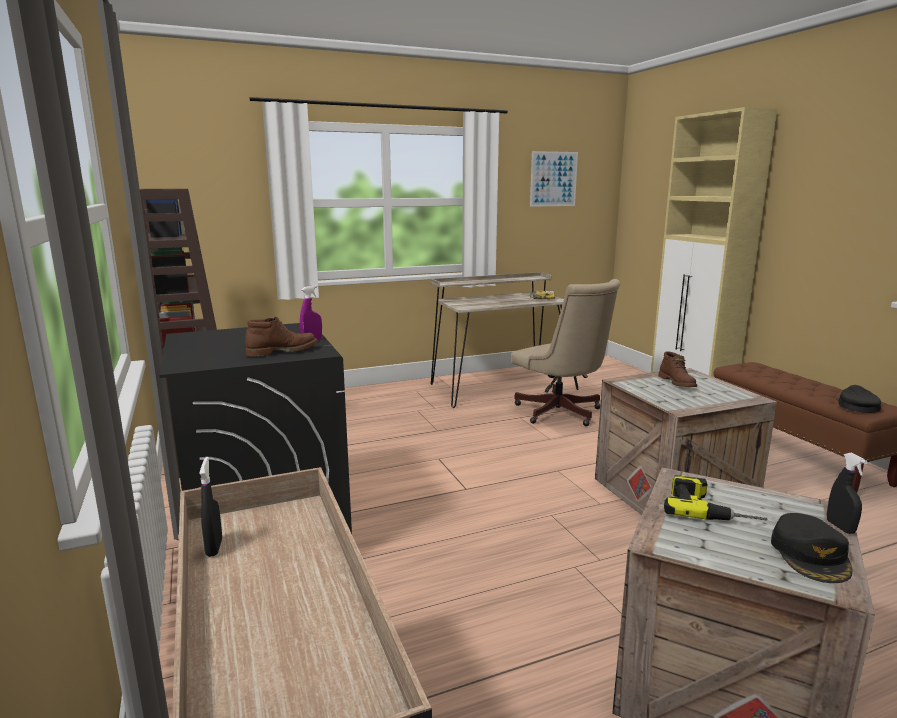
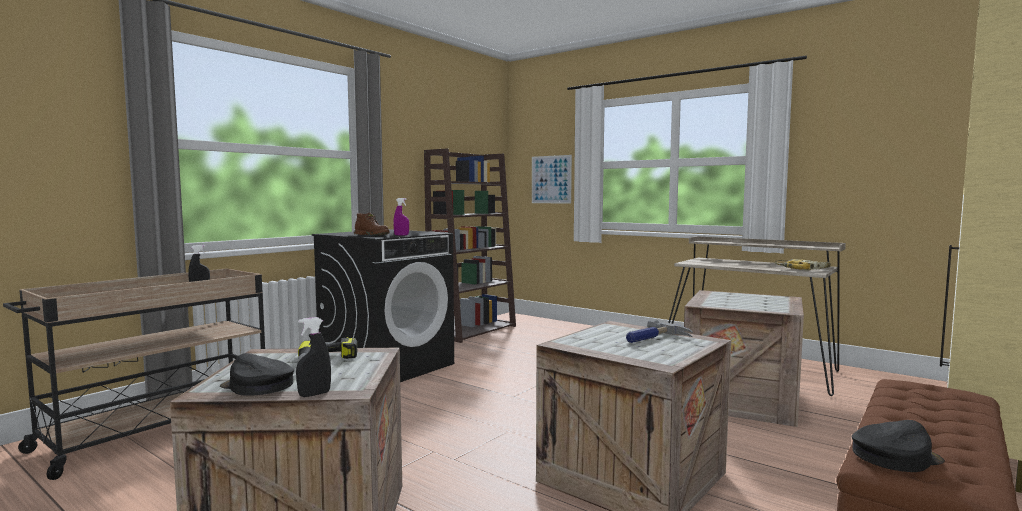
camera: 60 degrees right, 10 degrees down
(553, 179) = (892, 127): picture -> picture (551, 179)
(561, 414) = (739, 400): beige office chair -> crate
(677, 383) = (653, 339): brown boot -> hammer
(810, 555) = (257, 386): black cap -> black cap turned 45 degrees clockwise

